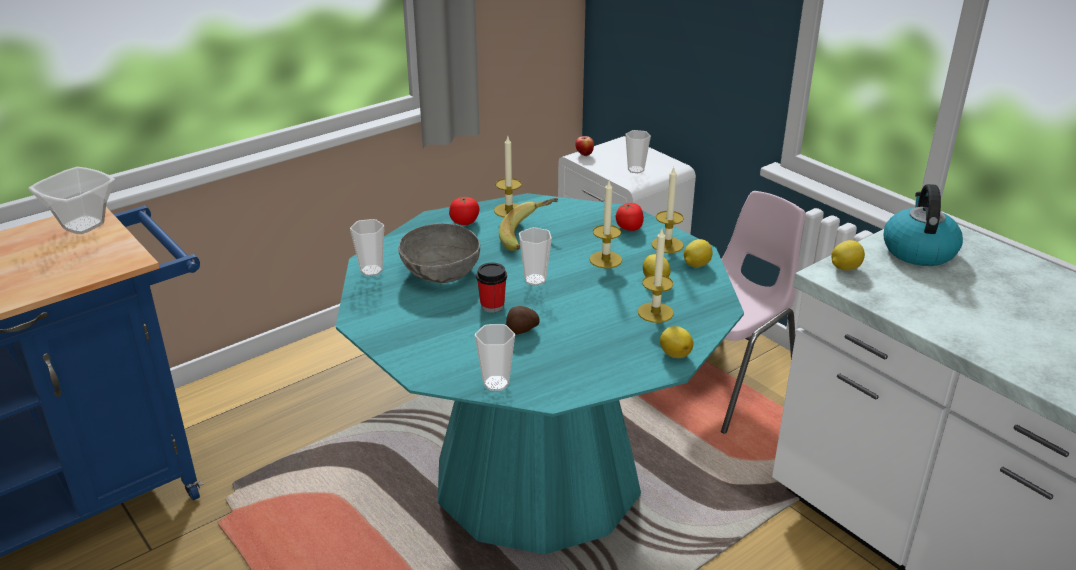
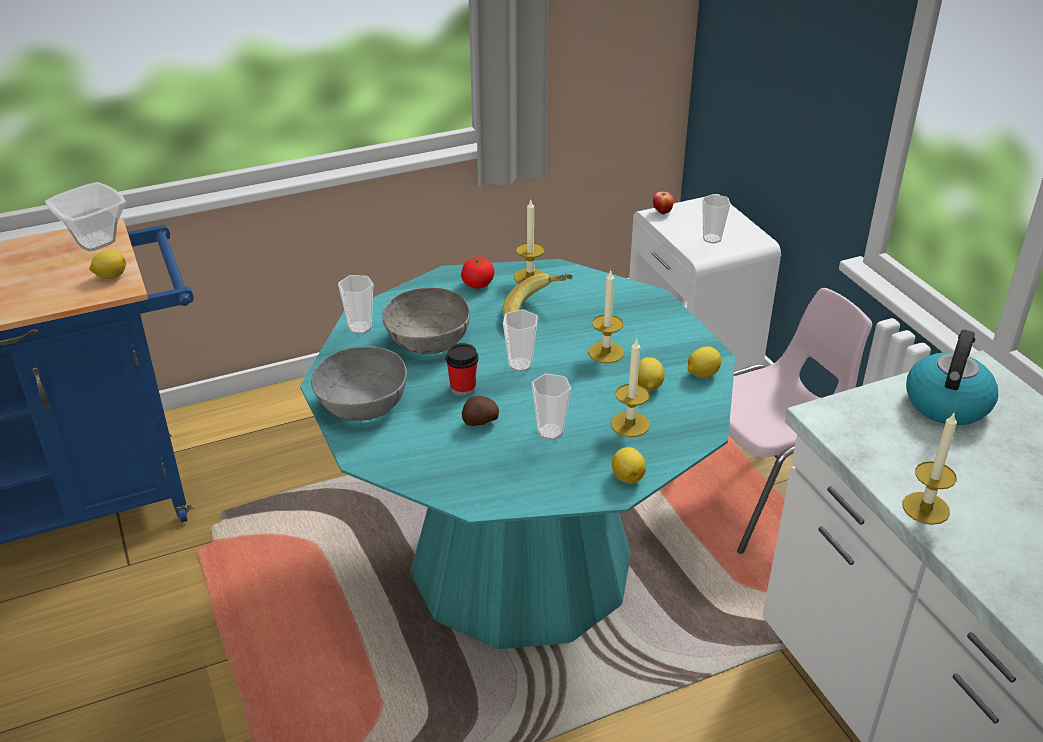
camera: 15 degrees right, 5 degrees up
(404, 333) = (362, 404): none -> grey bowl
(496, 383) = (428, 477): cup -> cup (550, 432)
(629, 228) = (650, 317): tomato -> none
(667, 245) = (682, 344): candle -> candle (925, 508)
(844, 268) = (846, 411): lemon -> lemon (110, 276)

